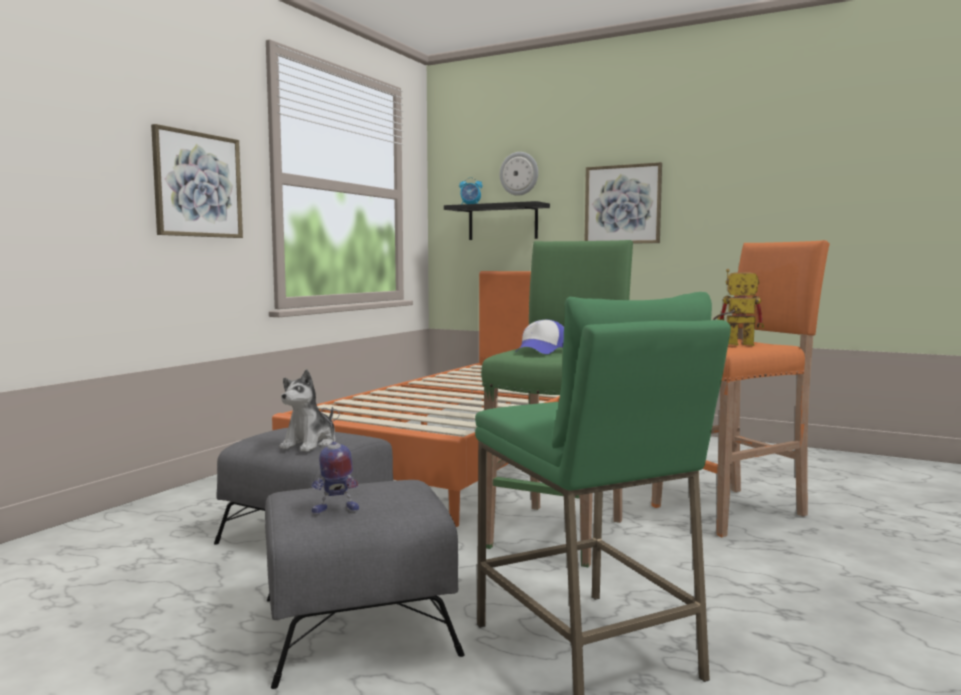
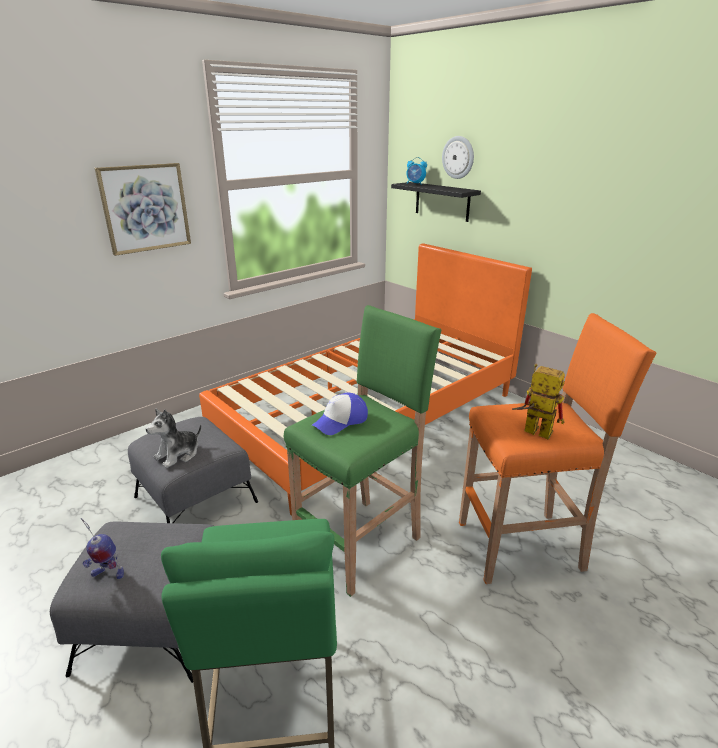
camera: 20 degrees right, 20 degrees up
(622, 204) = (543, 202): picture -> none

